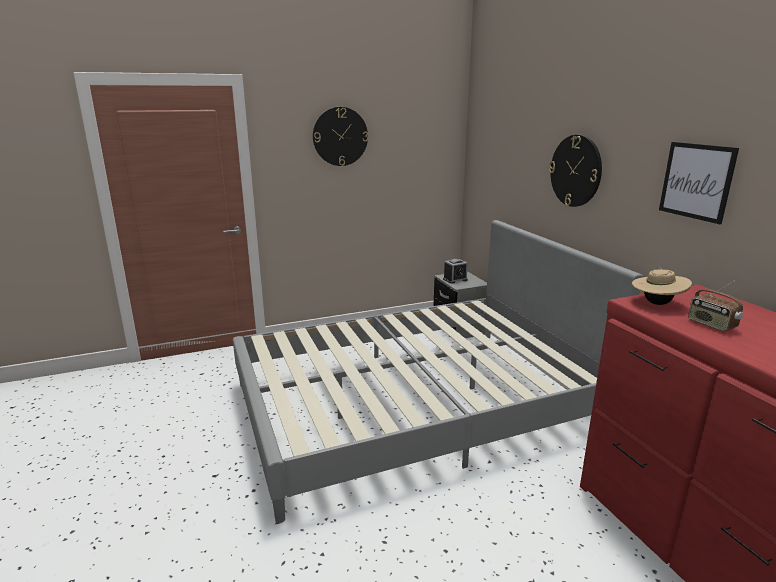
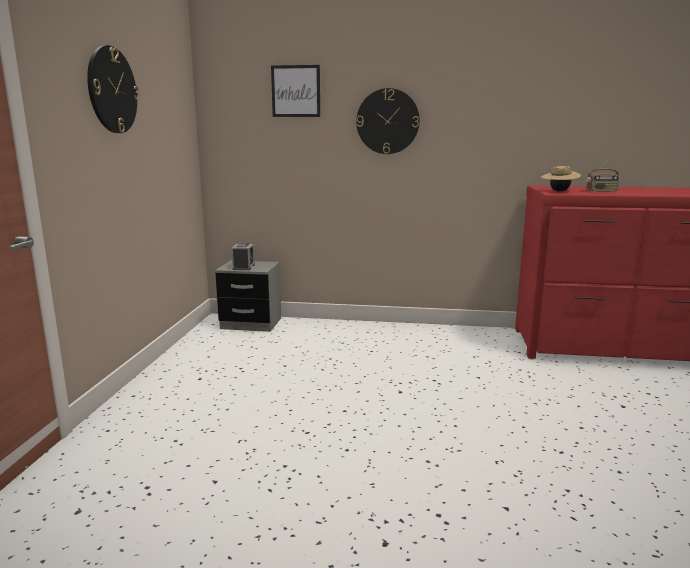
camera: 60 degrees left, 5 degrees down
(413, 405) = (363, 382): grey bed -> none
(696, 181) = (512, 112): picture -> picture (296, 91)

